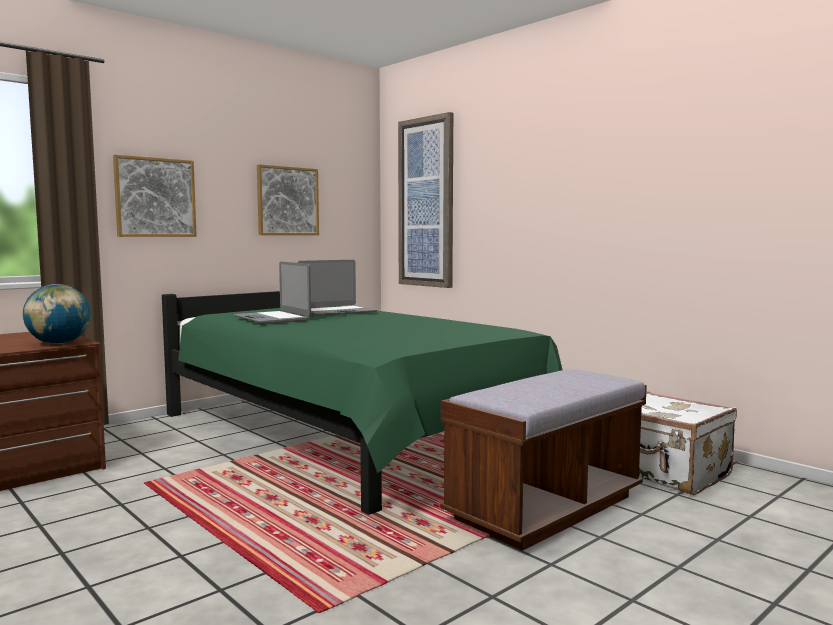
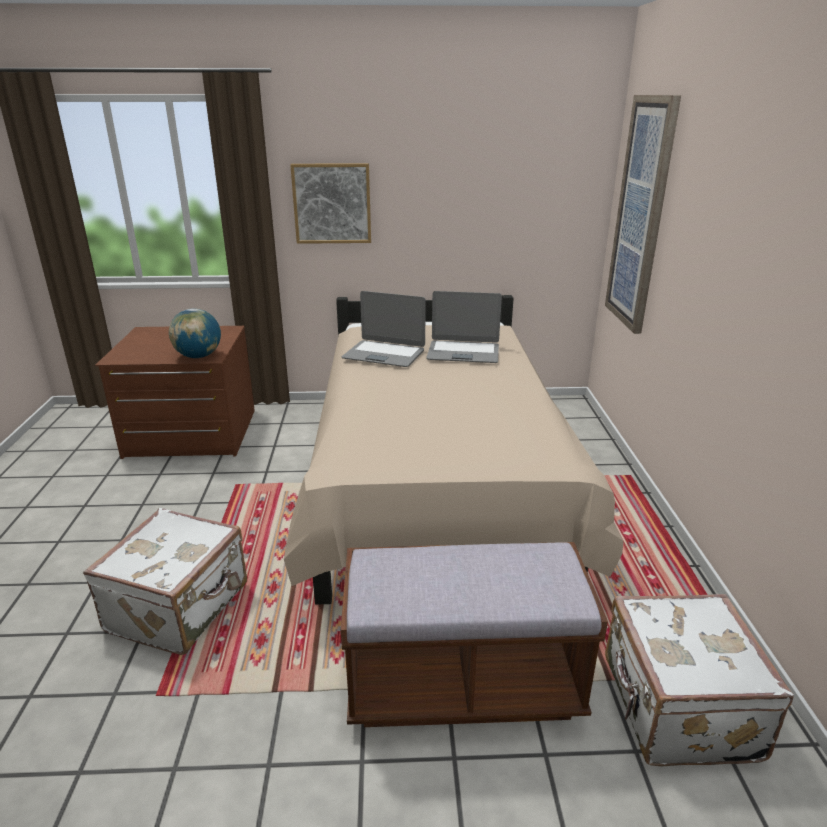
camera: 40 degrees right, 20 degrees up
(236, 562) = (181, 608): none -> white suitcase
(272, 319) = (384, 354): laptop -> laptop turned 75 degrees counterclockwise
(287, 201) = (479, 201): picture -> none
(347, 435) = (435, 484): green bed -> beige bed

